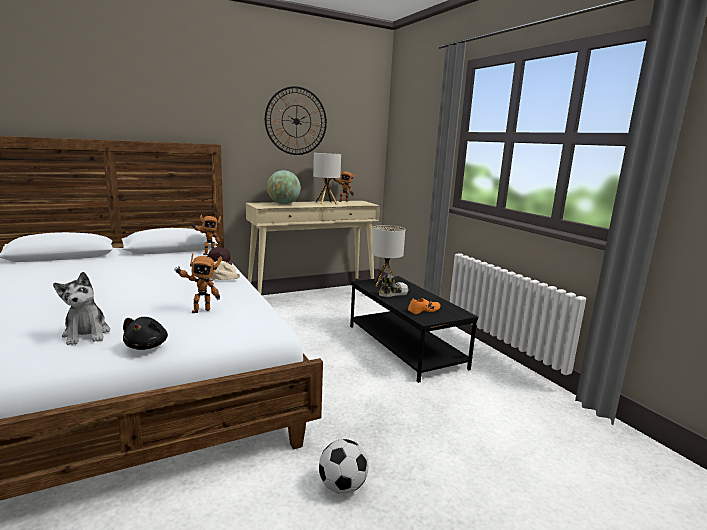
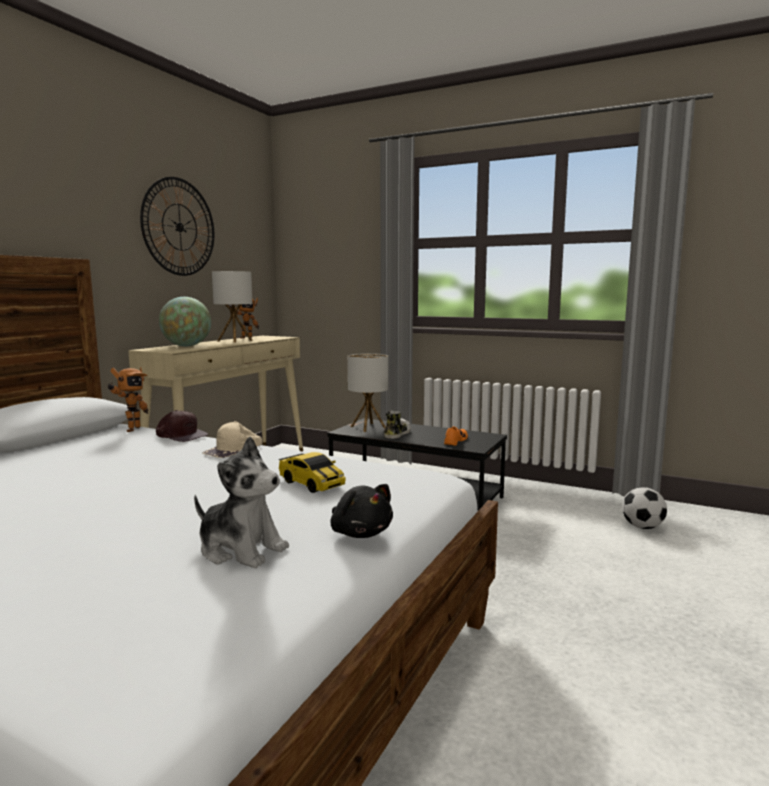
camera: 35 degrees left, 5 degrees down
(200, 310) = (311, 483): toy robot -> toy car
(342, 486) = (574, 637): football -> football (642, 527)

